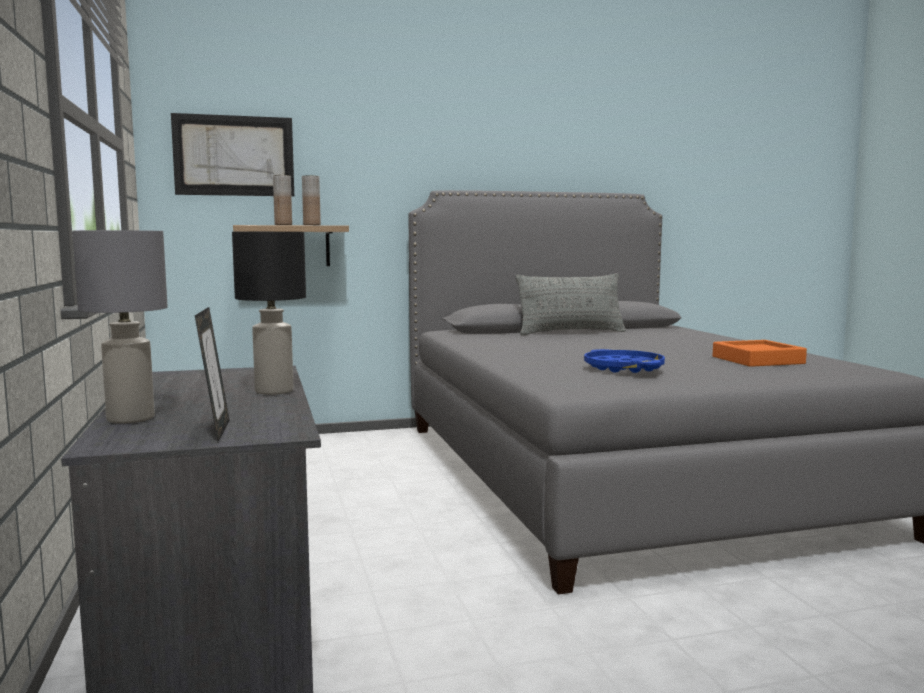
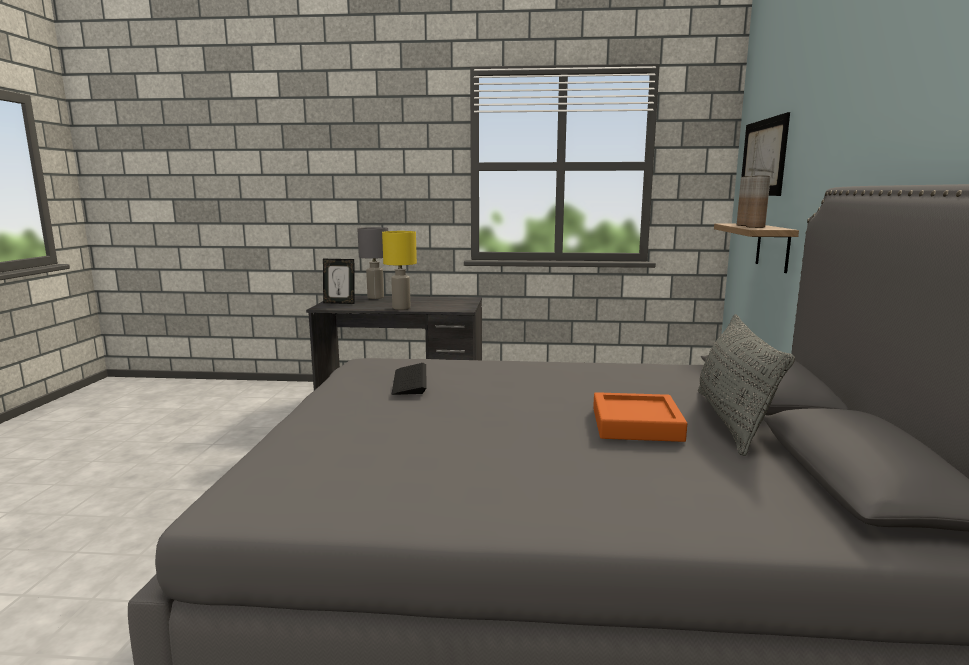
camera: 110 degrees right, 5 degrees up
(273, 391) = (401, 308): black table lamp -> yellow table lamp
(623, 367) = (410, 381): blue tray -> keyboard
(757, 360) = (399, 458): orange tray -> orange tray (636, 424)

